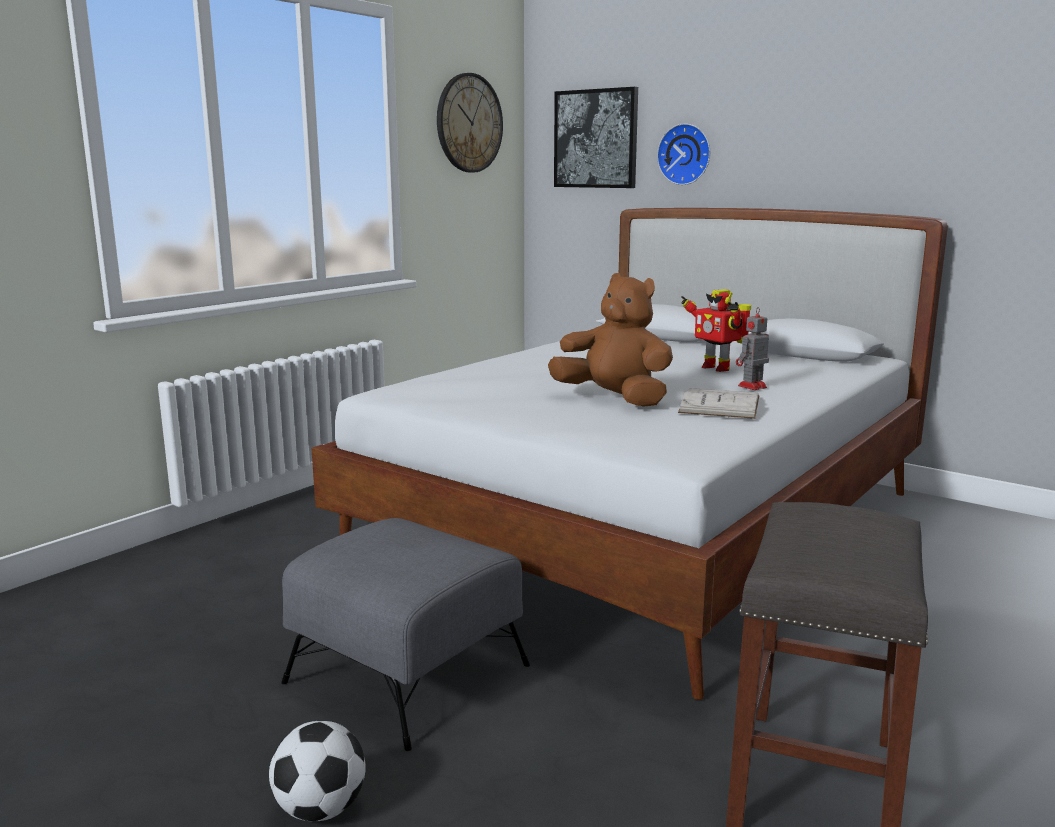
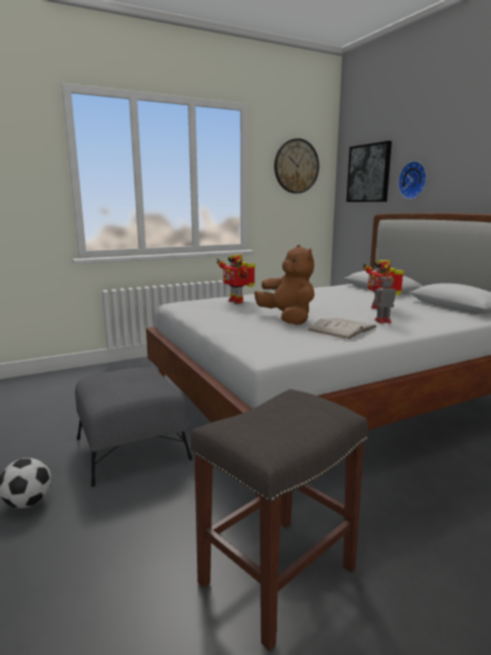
camera: 25 degrees right, 0 degrees up
(489, 378) = (236, 301): none -> toy robot

